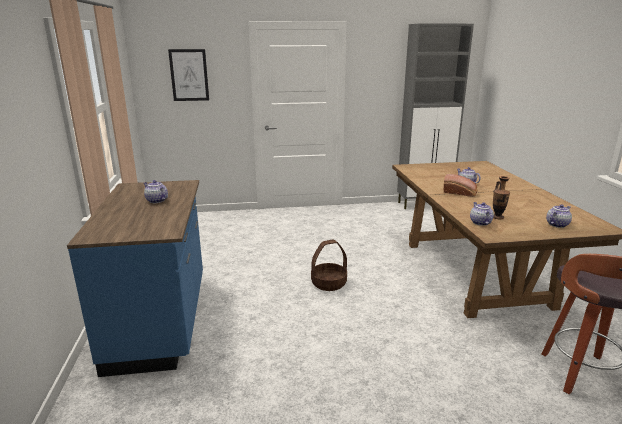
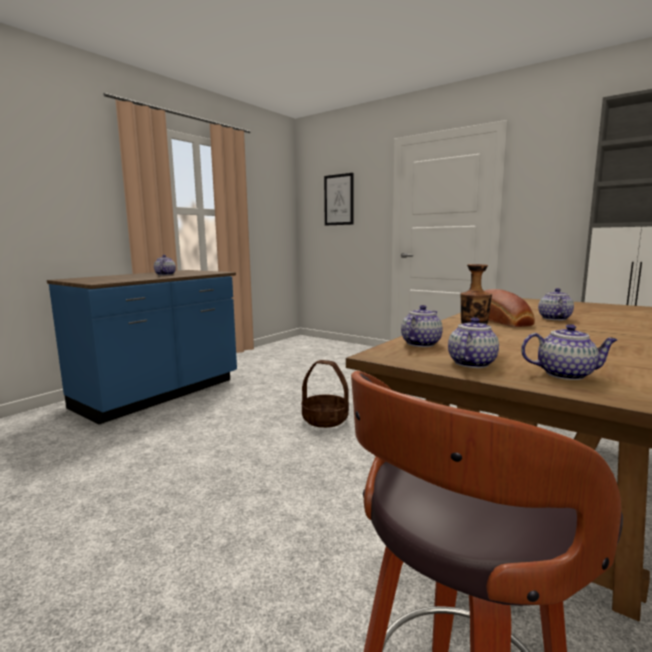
camera: 45 degrees right, 10 degrees down
(525, 229) = (471, 363): none -> teapot

